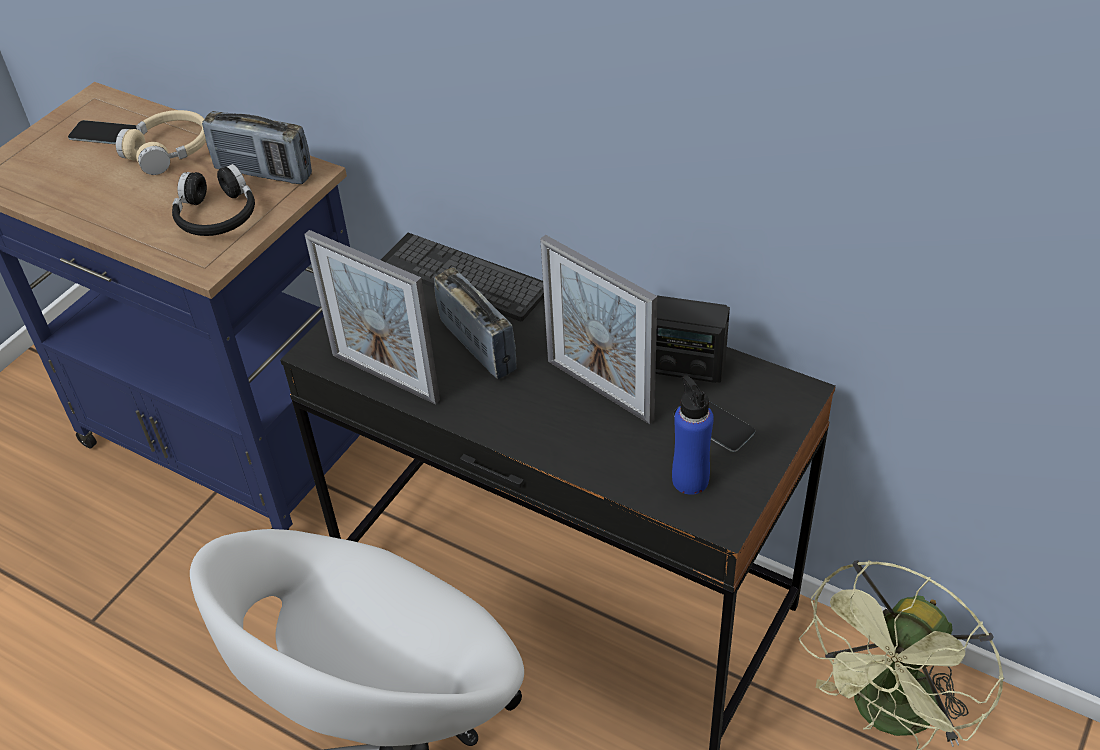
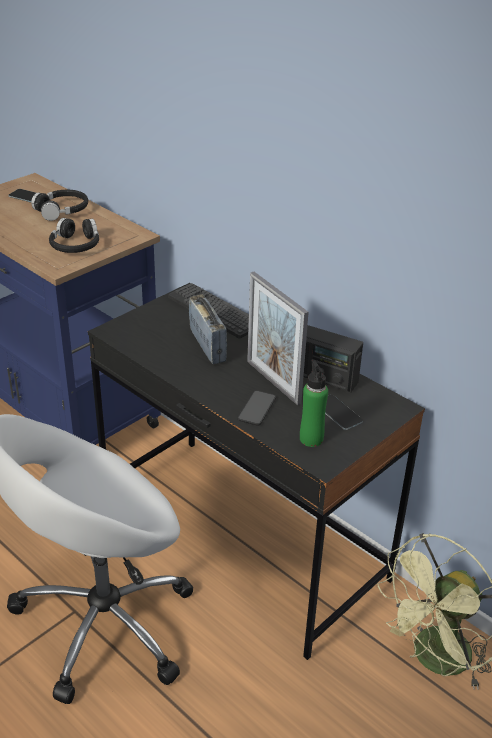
camera: 10 degrees right, 10 degrees down
(169, 150) = (62, 211): beige headphones -> black headphones
(263, 172) = (111, 230): radio -> none
(385, 377) = (145, 351): picture frame -> none
(591, 445) = (256, 409): none -> phone
(690, 480) = (311, 439): blue bottle -> green bottle

